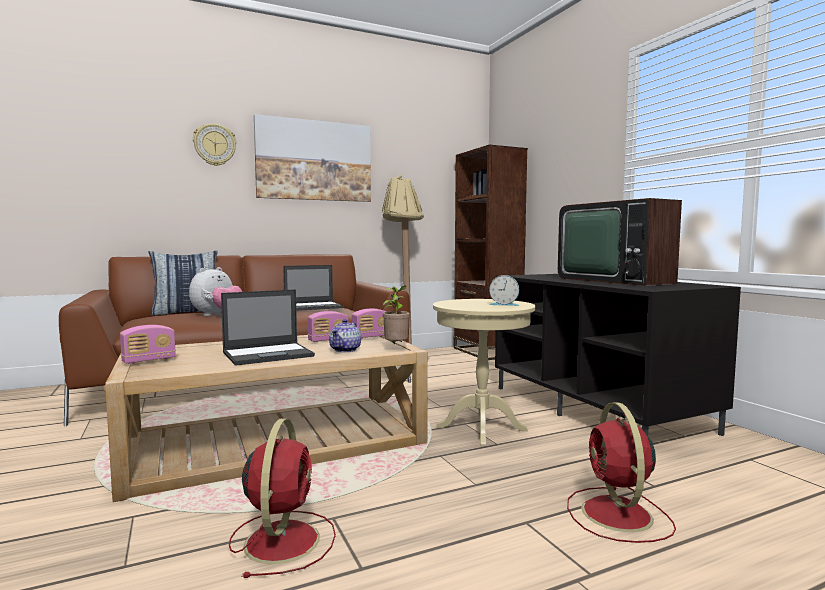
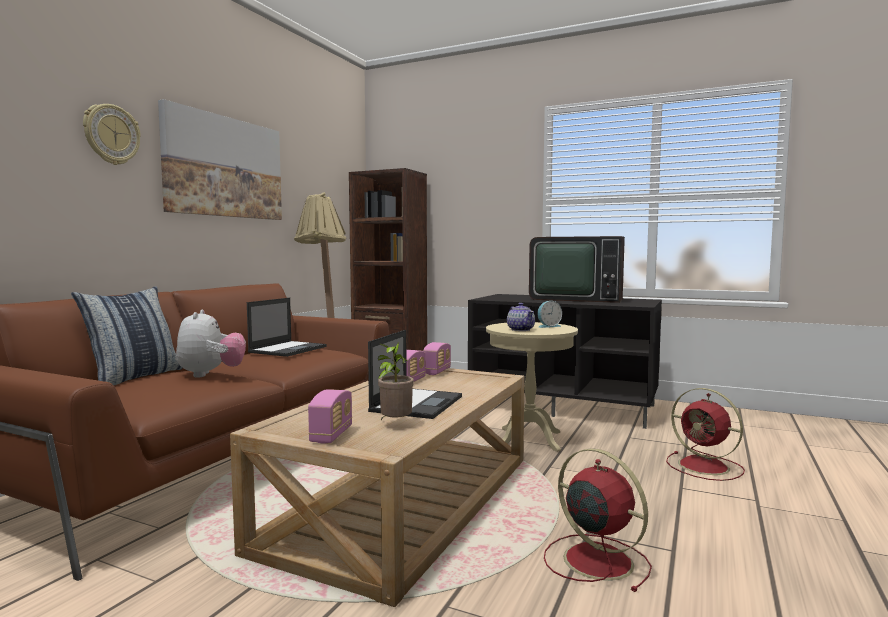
camera: 40 degrees left, 0 degrees up
(345, 350) = (462, 386): teapot -> teapot (520, 329)
(396, 347) = (494, 377): potted plant -> potted plant (394, 425)

